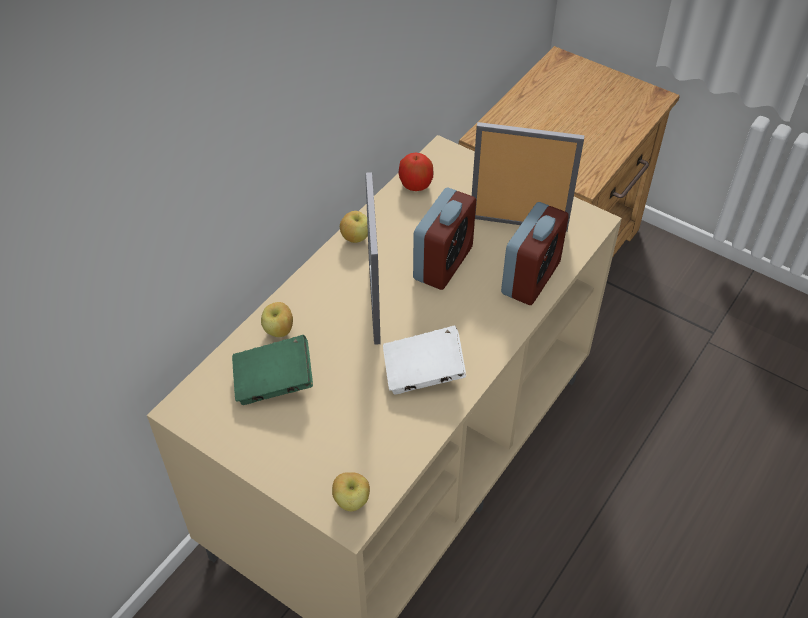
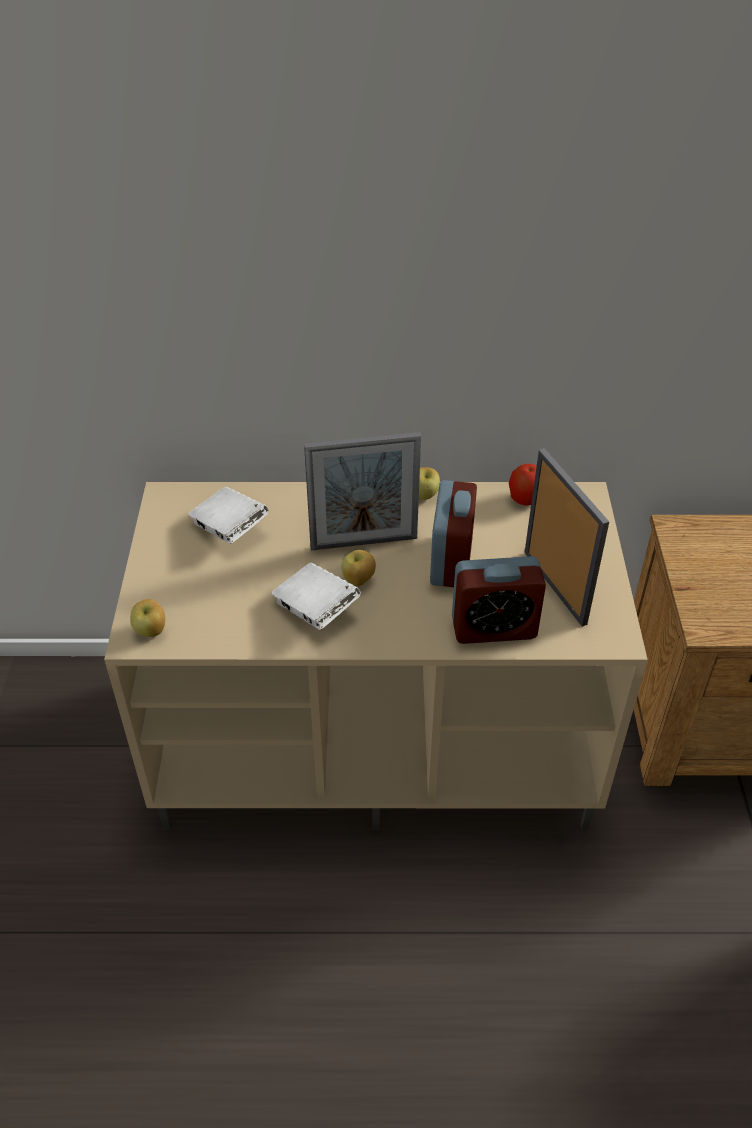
camera: 55 degrees right, 5 degrees down
(274, 382) = (230, 529): green book -> white book
(279, 331) = (283, 505): apple -> apple (358, 580)
(374, 303) = (364, 542): picture frame -> picture frame turned 150 degrees counterclockwise
(443, 263) = (451, 562): alarm clock -> alarm clock turned 75 degrees counterclockwise

